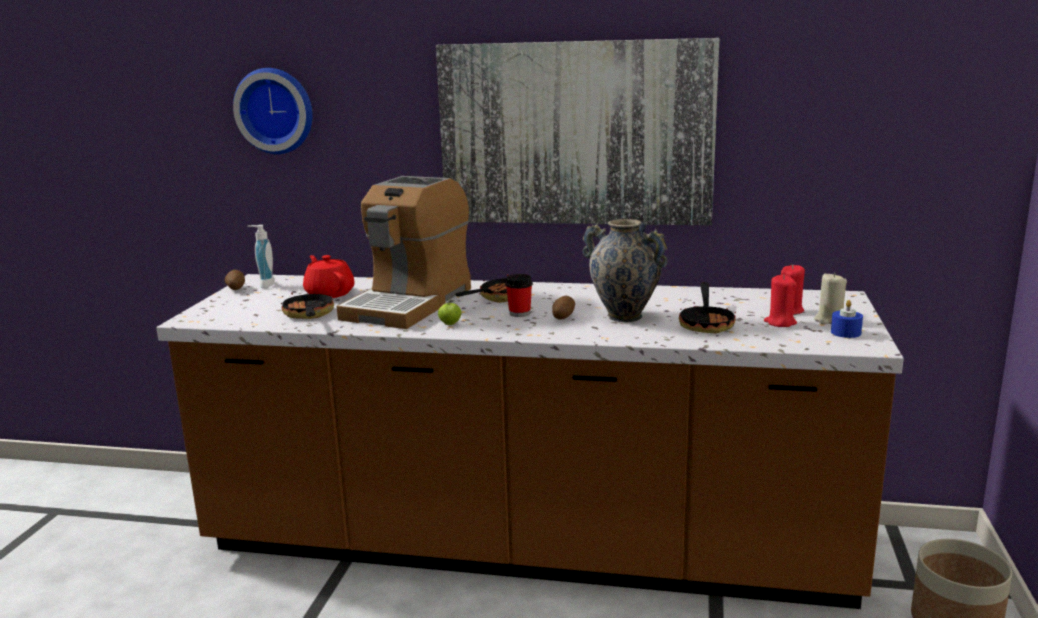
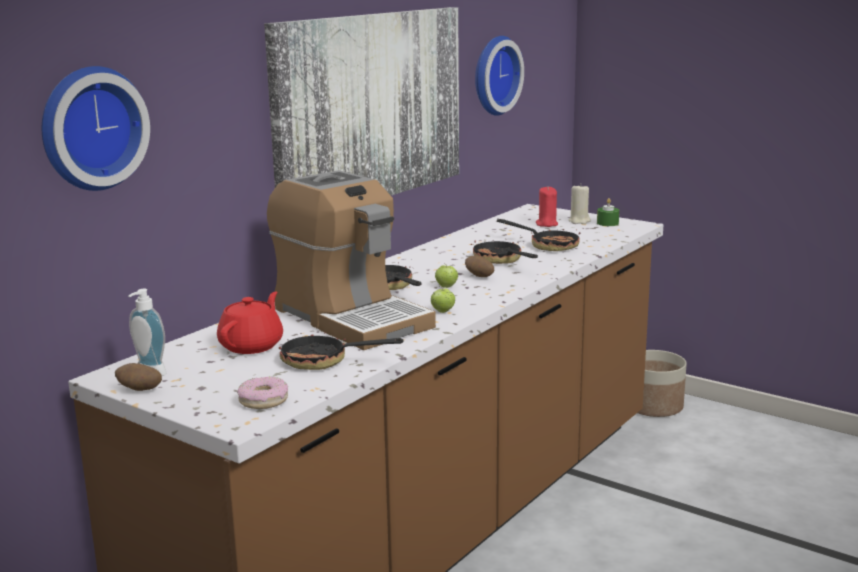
camera: 65 degrees left, 0 degrees up
(228, 316) = (263, 400): none -> donut
(329, 293) = (252, 345): red teapot -> red teapot turned 120 degrees clockwise
(519, 313) = (446, 286): cup -> apple
(624, 316) = (501, 261): vase -> frying pan
(780, 322) = (569, 231): red candle -> none
(807, 122) = (493, 75): none -> wall clock
(845, 332) = (607, 223): blue candle -> green candle

